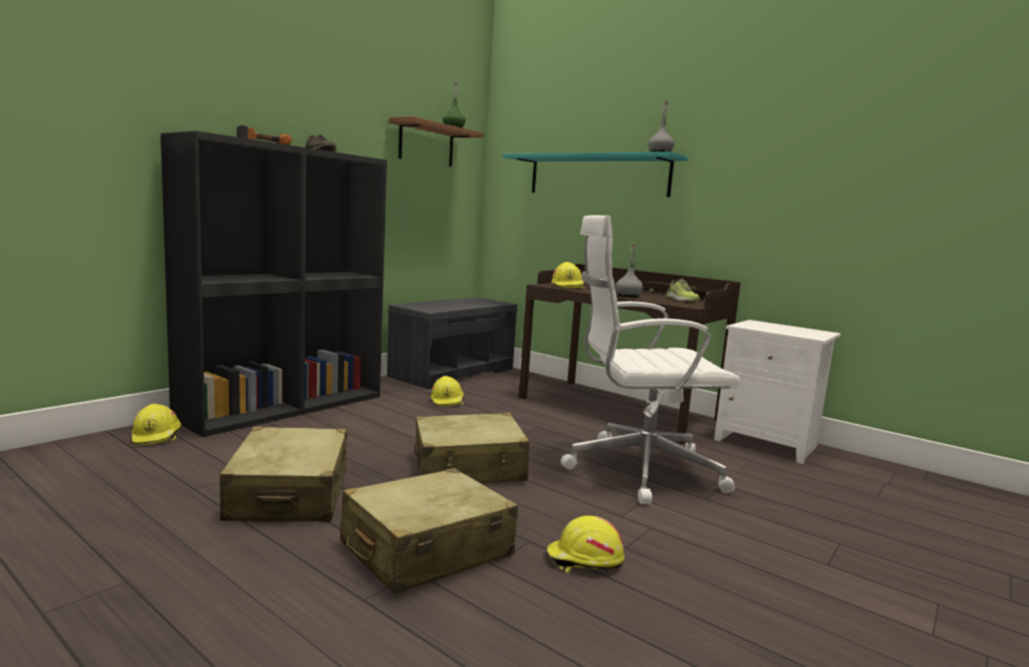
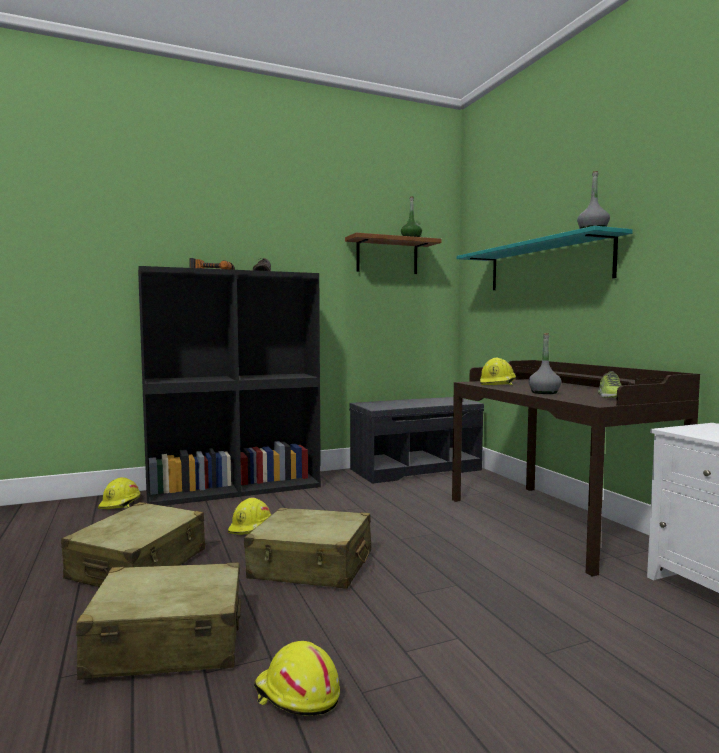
camera: 30 degrees right, 5 degrees down
(447, 401) = (375, 496): yellow hard hat -> yellow hard hat (251, 527)
(638, 469) = (494, 598): white office chair -> none

